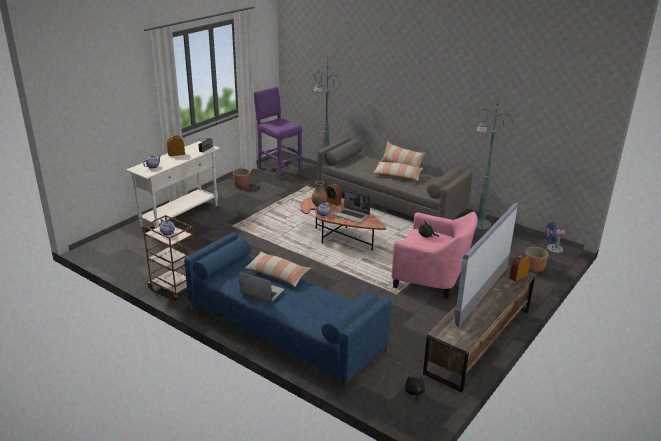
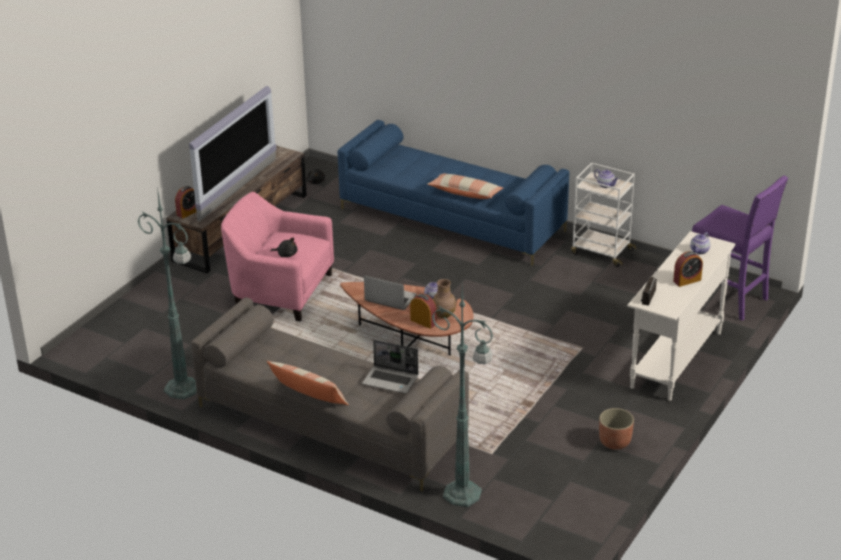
camera: 175 degrees right, 5 degrees up
(174, 288) = (601, 252): brown cart -> white cart
(261, 292) = (474, 173): laptop -> laptop (391, 380)
(278, 169) = (565, 501): purple stool -> purple stool (729, 299)
(397, 175) = (318, 368): pillow -> none
(534, 268) = (135, 316): planter -> none
(552, 249) = (88, 351): blue fan -> none

